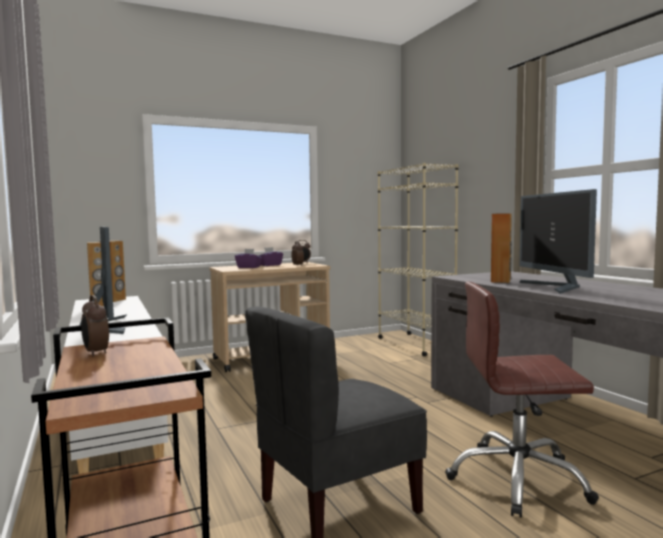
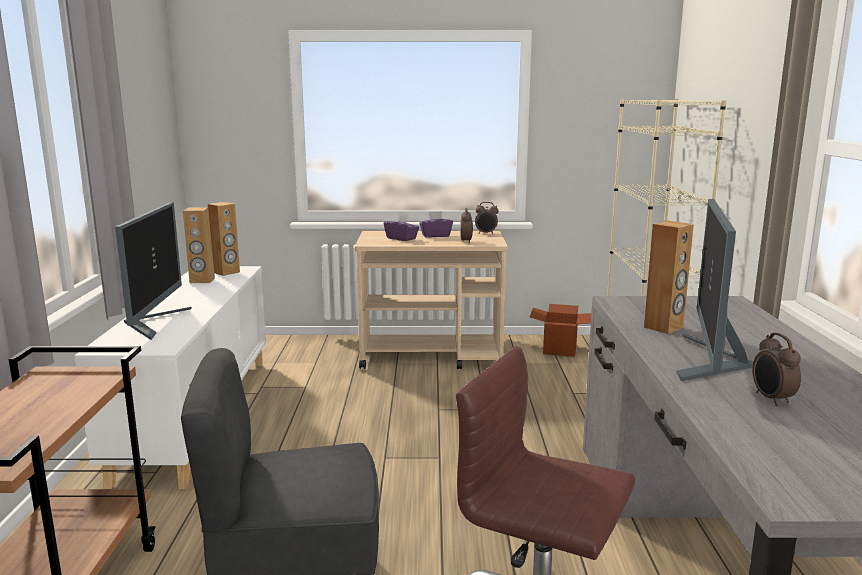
camera: 25 degrees right, 10 degrees up
(95, 353) = (39, 384): alarm clock -> alarm clock (771, 399)
(354, 343) = (559, 349): none -> cardboard box

